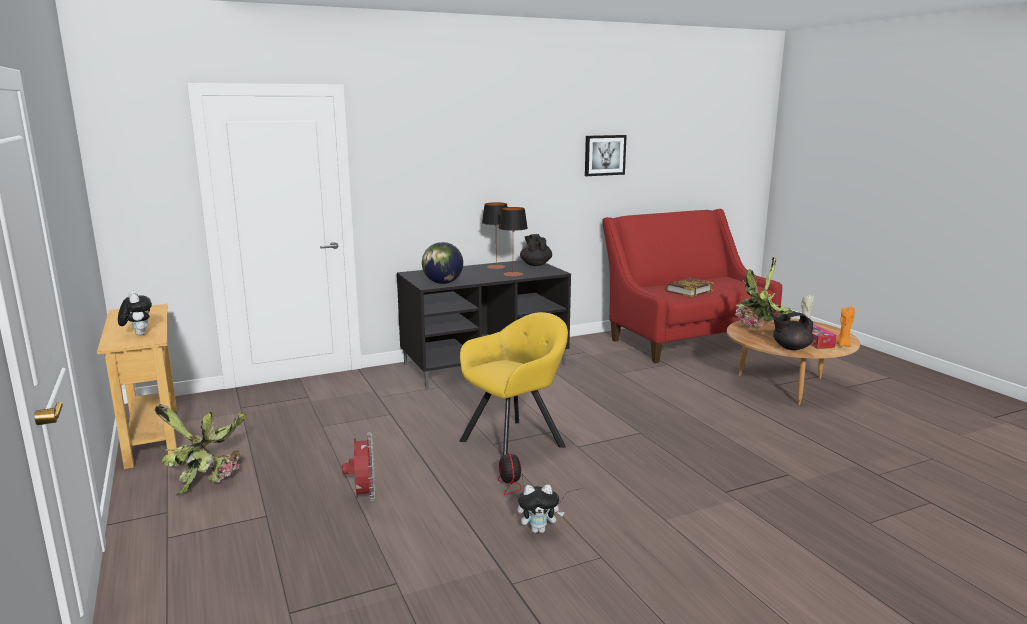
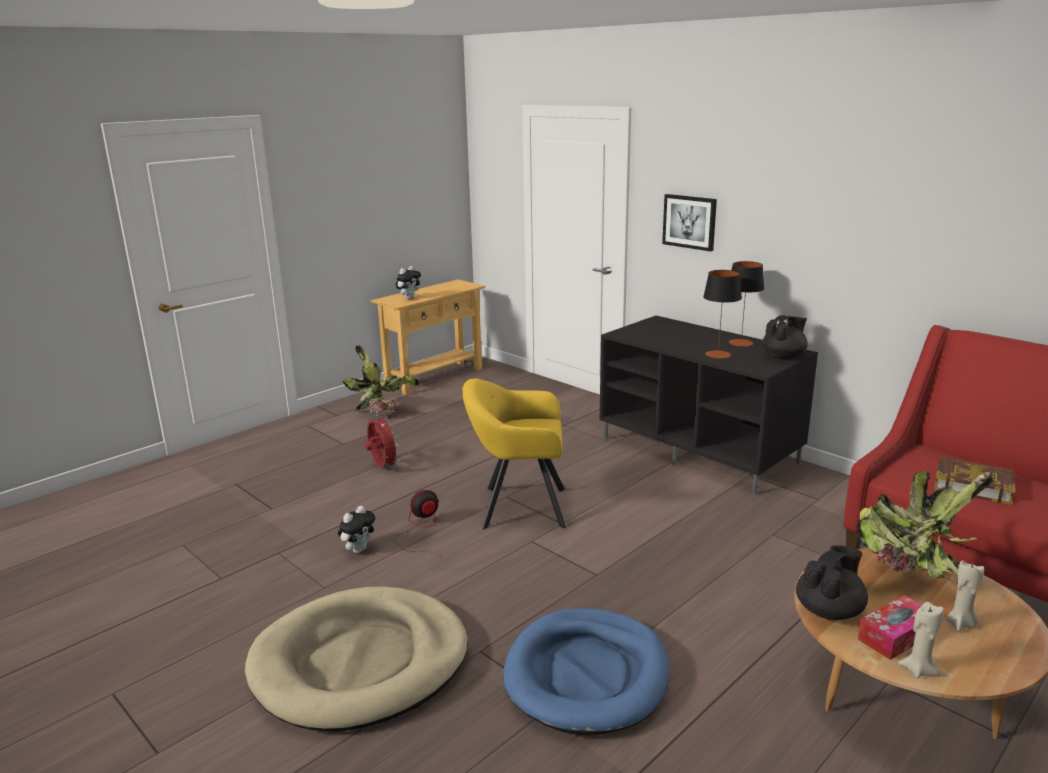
camera: 70 degrees right, 5 degrees up
(364, 496) = (383, 467): red fan -> red fan turned 90 degrees counterclockwise
(443, 283) = (637, 336): globe -> none
(516, 442) = (518, 507): yellow armchair -> yellow armchair turned 150 degrees clockwise
(539, 530) = (358, 549): plush toy -> plush toy turned 120 degrees counterclockwise
(604, 155) = (960, 226): picture -> picture (689, 222)
(731, 547) = (361, 663): none -> beige dog bed
(760, 458) = (587, 675): none -> blue dog bed
(790, 348) = (829, 610): black teapot -> black teapot turned 75 degrees clockwise
(842, 345) = (918, 670): orange candle -> beige candle

